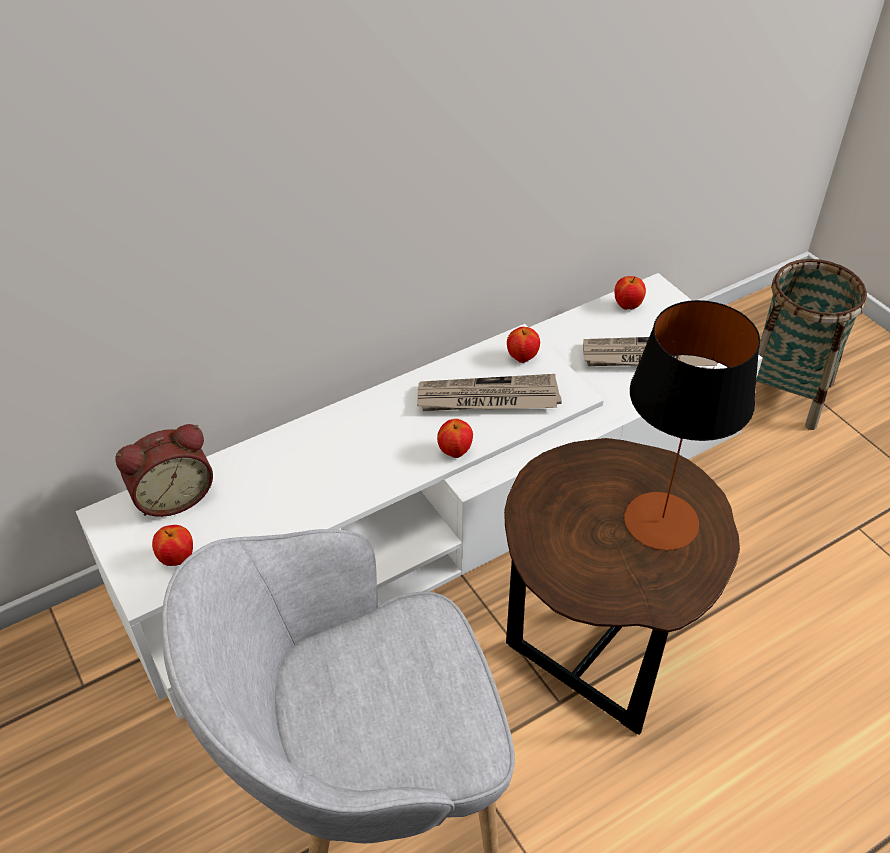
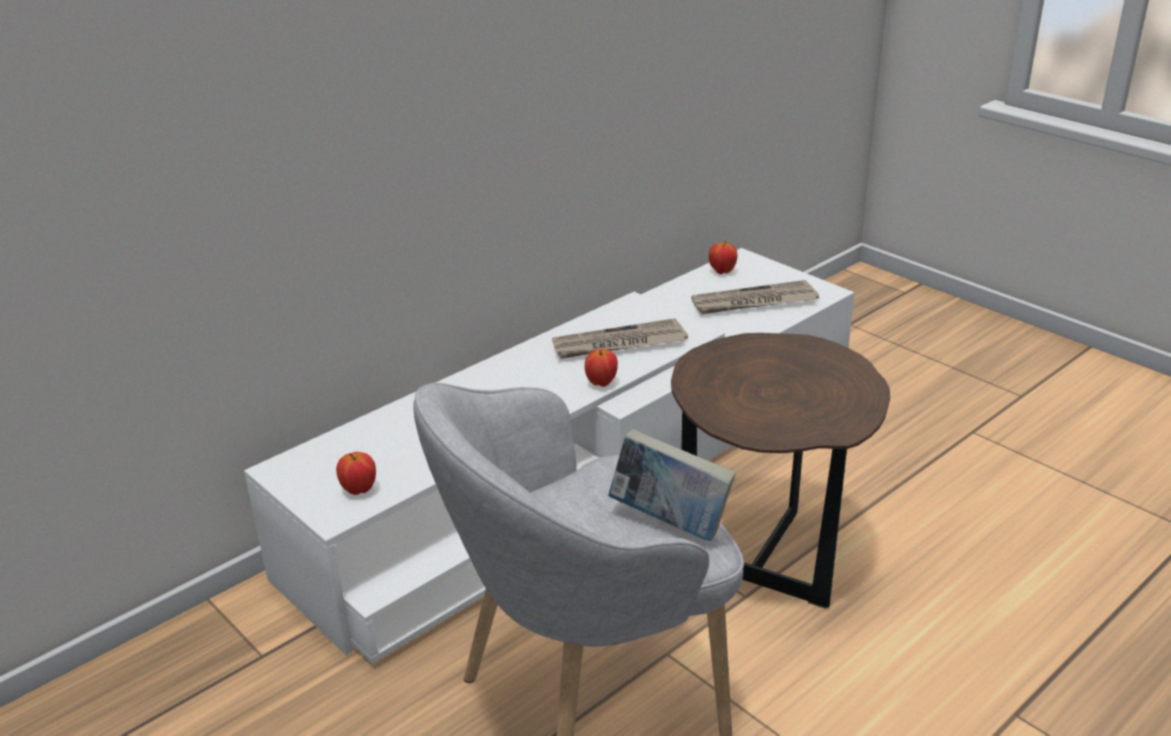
camera: 10 degrees left, 15 degrees down
(173, 496) = (339, 447): alarm clock -> none
(447, 708) = (670, 522): none -> book
(522, 358) = (640, 314): apple -> none
(662, 521) = (815, 378): table lamp -> none
(785, 394) = (874, 347): basket -> none

